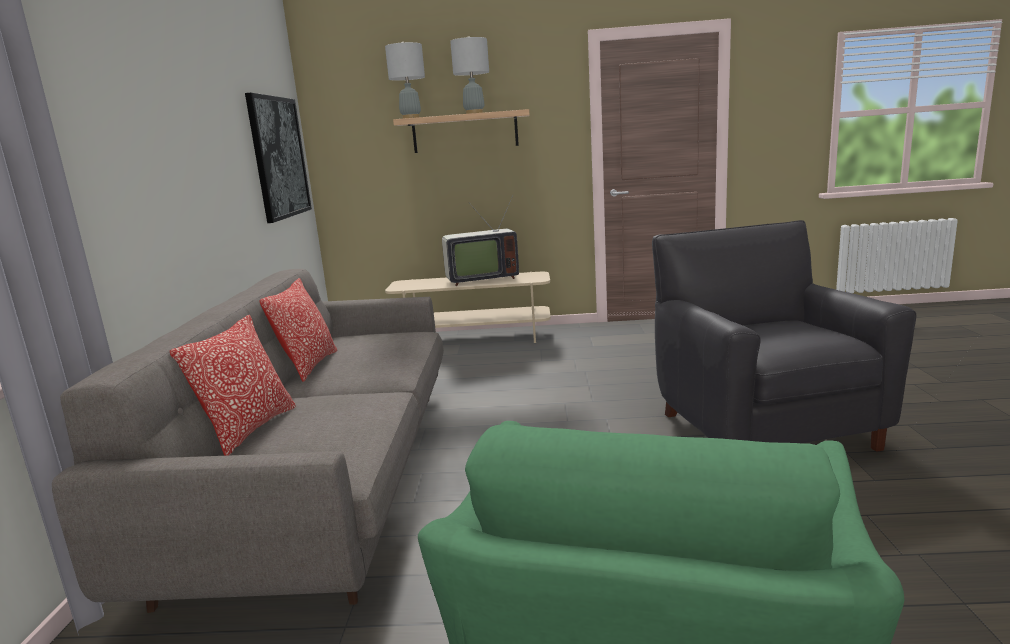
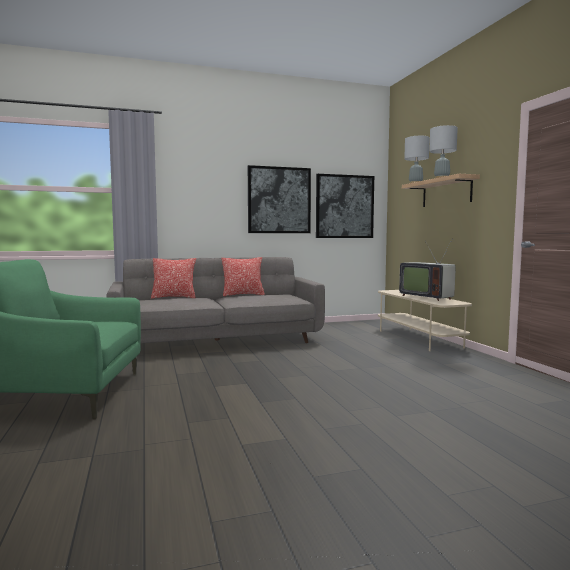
camera: 70 degrees right, 10 degrees down
(219, 152) = (279, 200): none -> picture
(764, 428) = (315, 414): black armchair -> none

